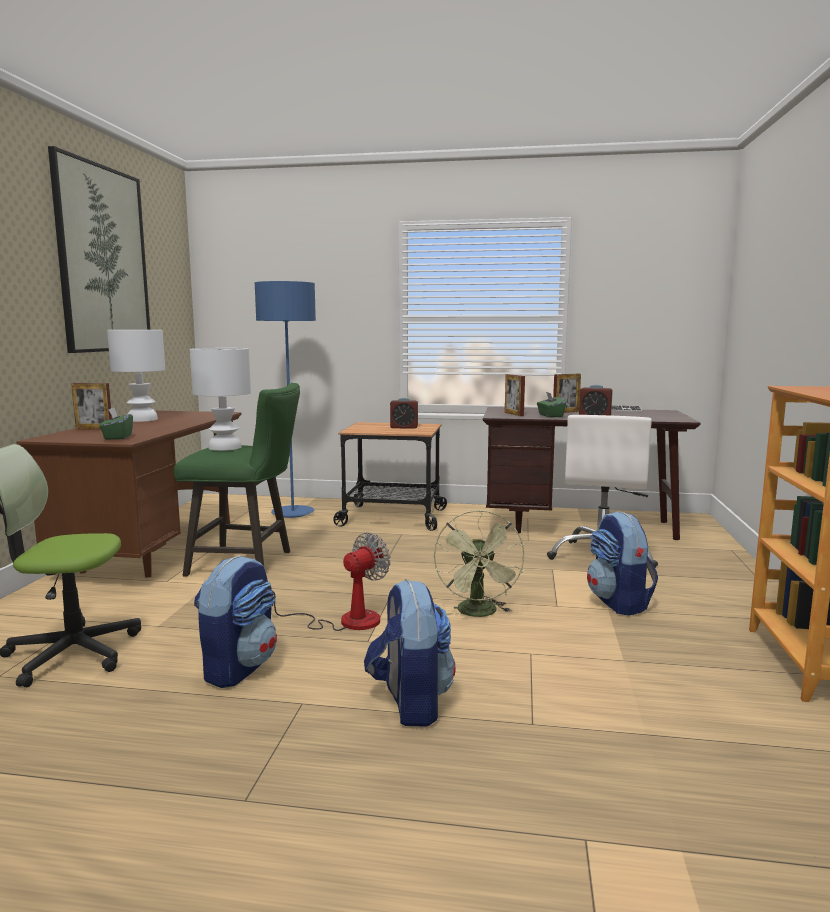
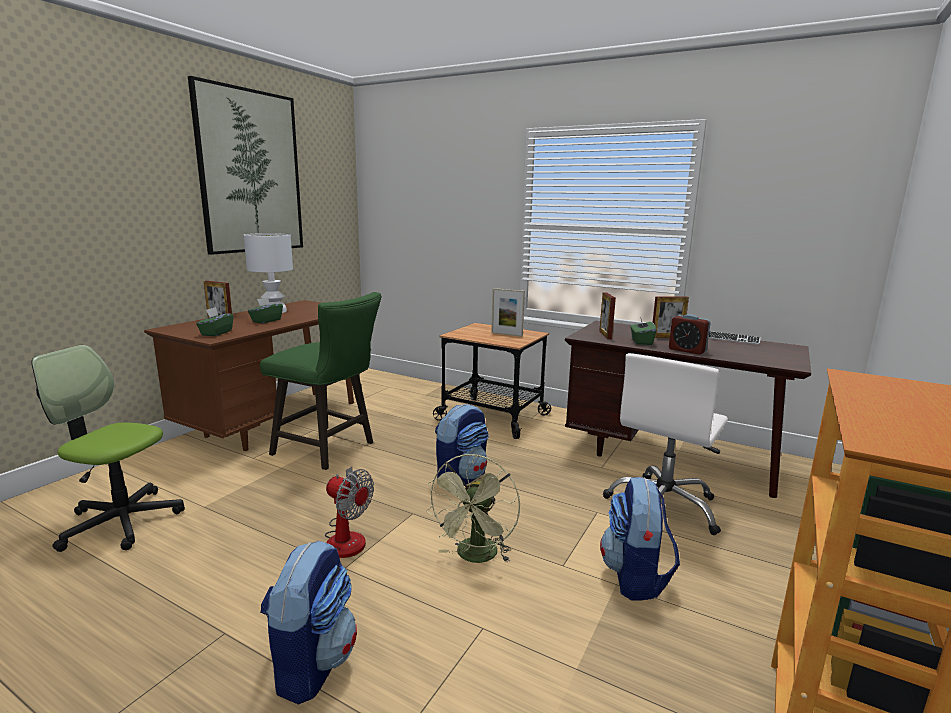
camera: 20 degrees right, 5 degrees up
(152, 426) = (266, 321): none -> green tissue box
(224, 447) = (309, 347): white table lamp -> none
(239, 667) = (216, 572): backpack -> backpack (461, 478)
(293, 513) = (412, 399): blue floor lamp -> none
(345, 621) = (347, 536): fan -> fan turned 60 degrees clockwise
(404, 427) = (506, 334): alarm clock -> picture frame

